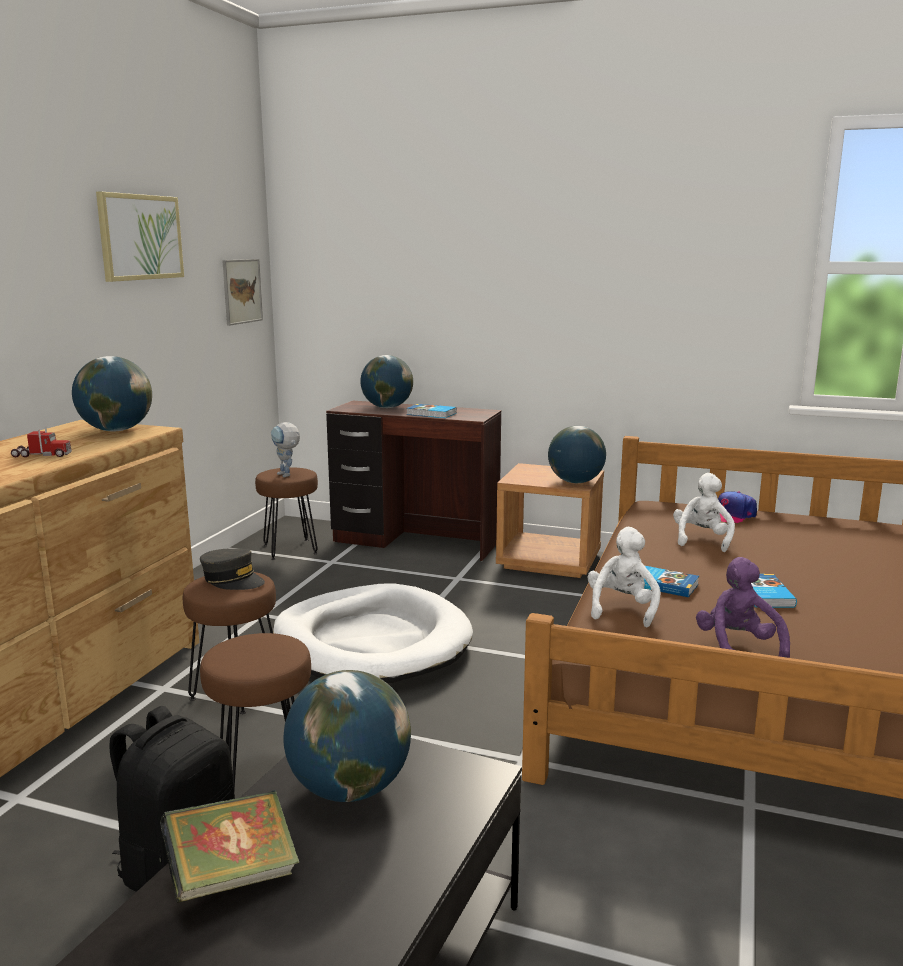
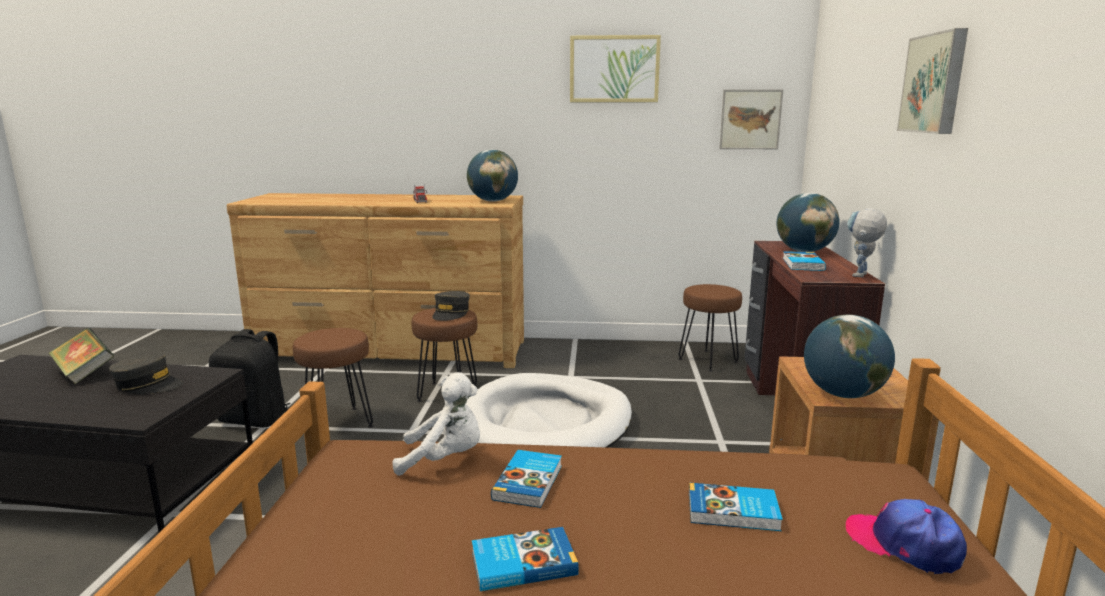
camera: 75 degrees right, 0 degrees up
(287, 475) = (705, 290): toy robot -> toy robot (860, 276)
(349, 789) = (148, 385): globe -> grey cap
(528, 264) = (935, 83): none -> picture
(702, 540) = (733, 512): white plush toy -> book
(738, 648) = (339, 534): purple plush toy -> none

